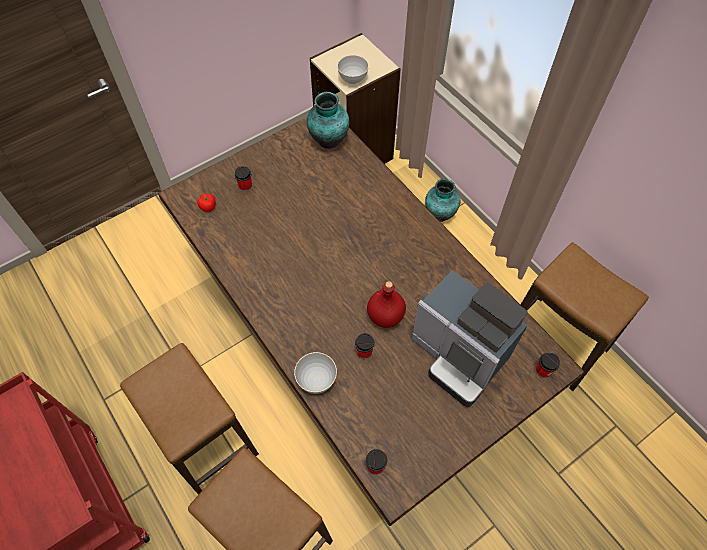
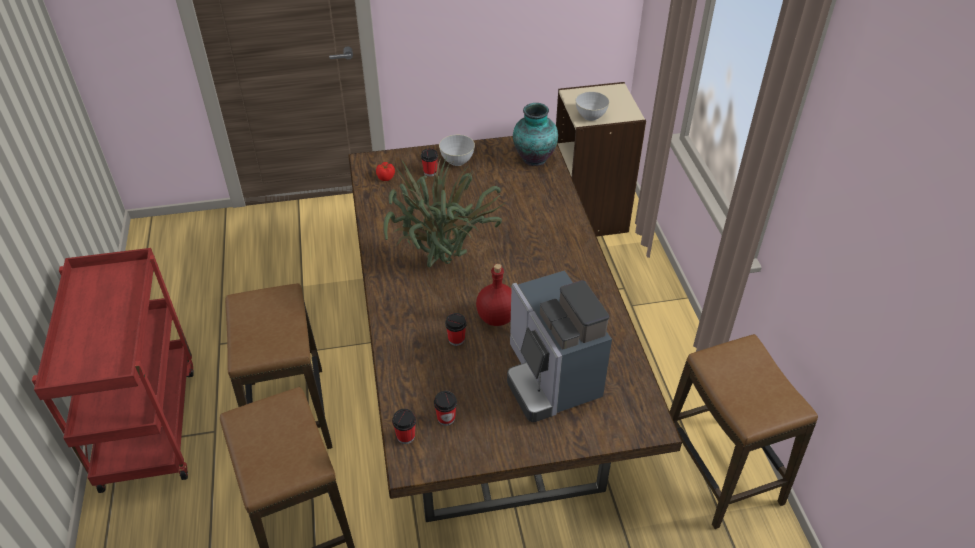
camera: 25 degrees right, 15 degrees down
(311, 282) = (442, 266): none -> potted plant
(316, 380) = (395, 345): grey bowl -> grey bowl (457, 161)
(439, 214) = (651, 299): vase -> none
(543, 371) = (634, 423): cup -> cup (446, 418)

